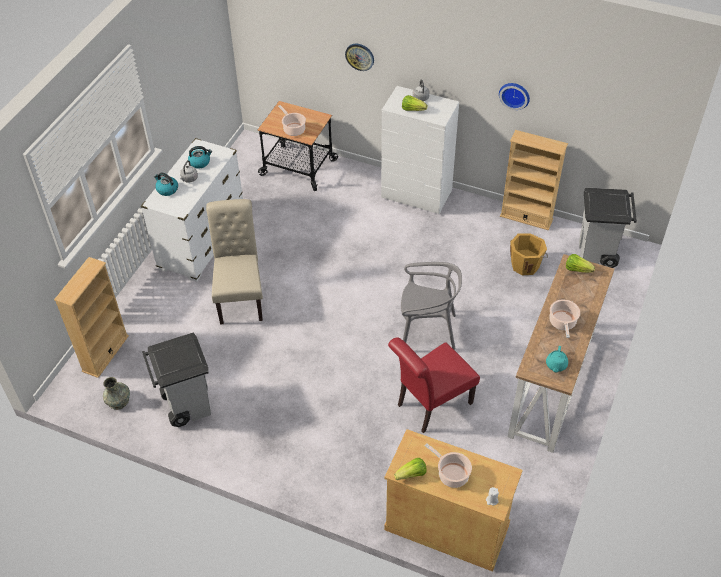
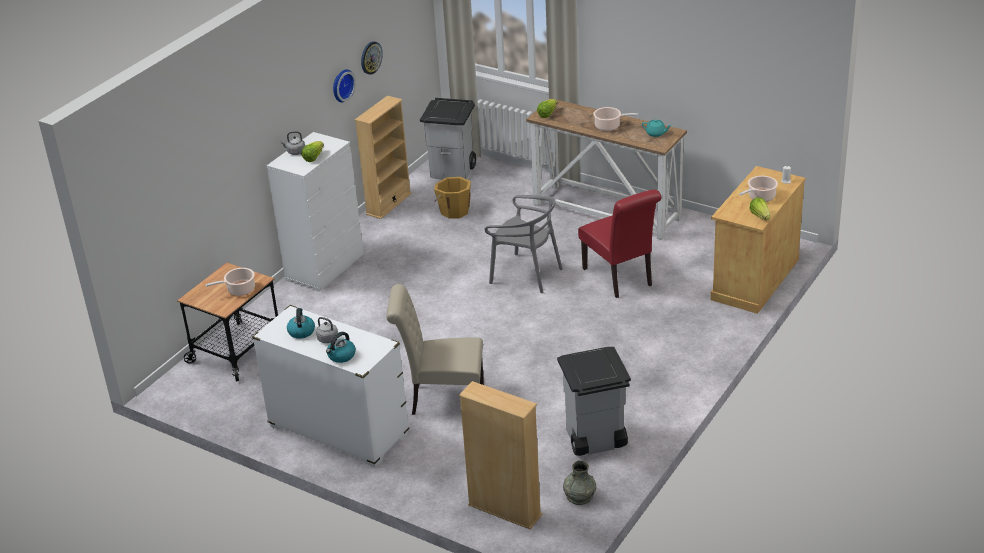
camera: 80 degrees left, 15 degrees down
(360, 56) = (227, 166): wall clock -> wall clock (370, 57)
(427, 331) = (526, 274): grey chair -> grey chair turned 105 degrees clockwise

